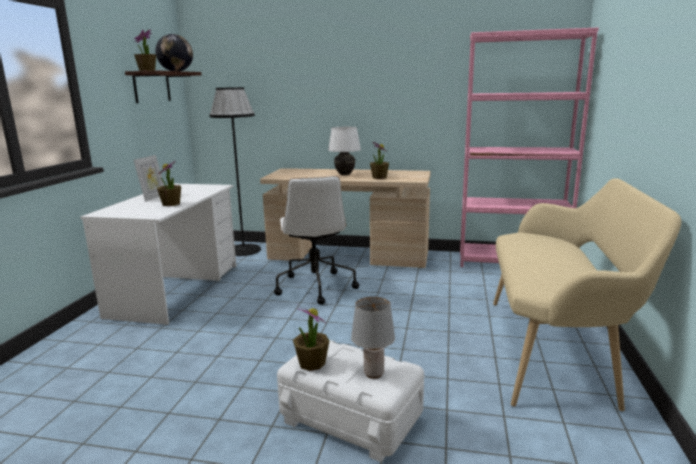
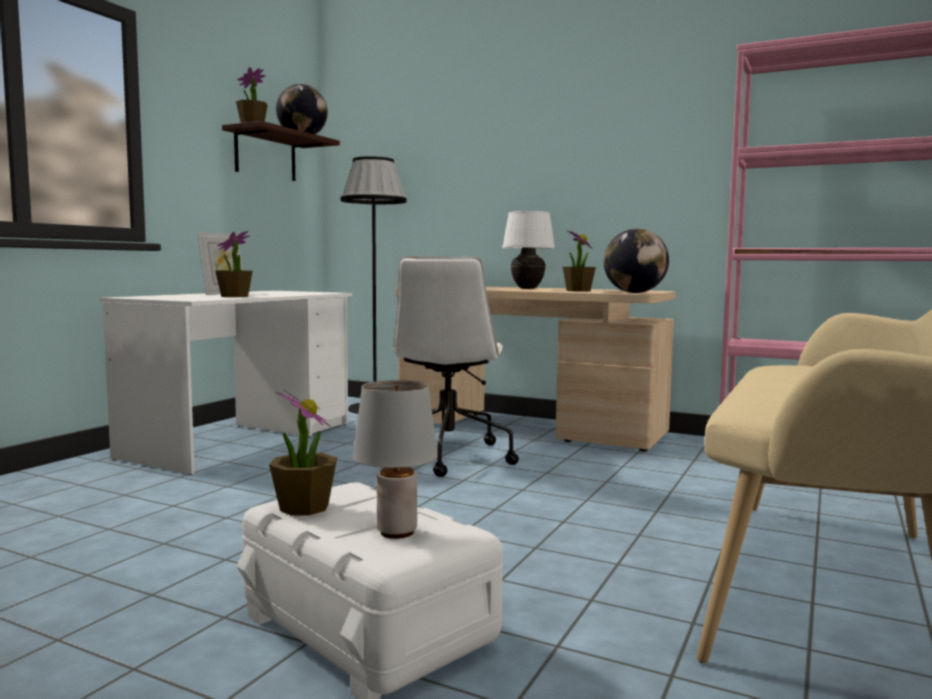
camera: 15 degrees right, 10 degrees down
(414, 179) = (634, 292): none -> globe

